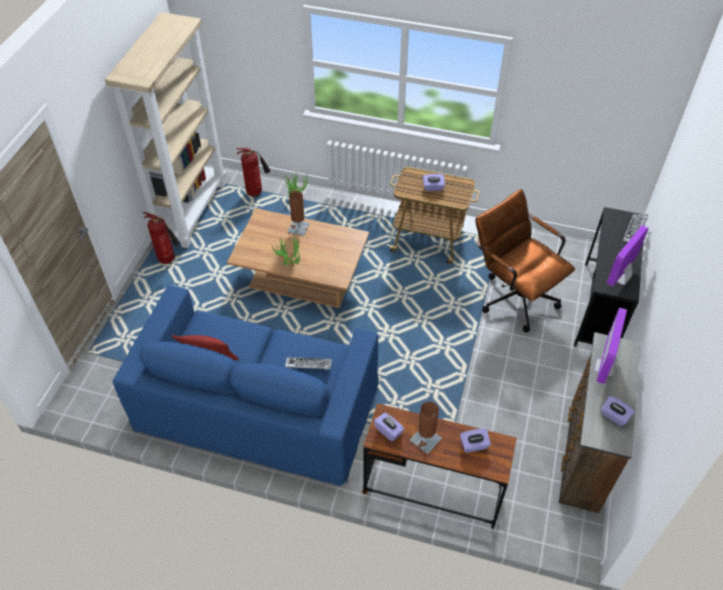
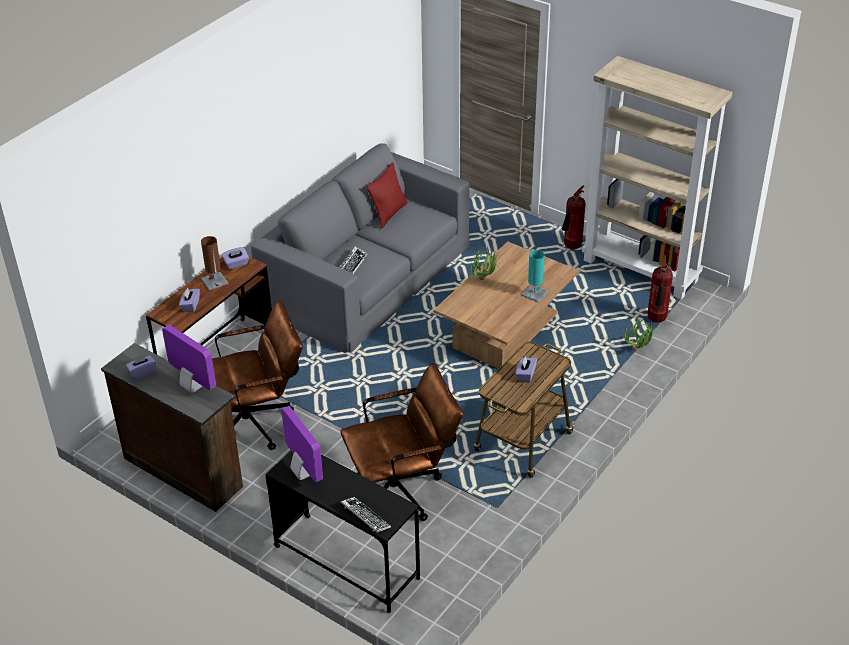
camera: 110 degrees right, 10 degrees down
(257, 405) = (366, 276): blue sofa -> grey sofa
(298, 228) = (534, 293): brown table lamp -> turquoise table lamp
(497, 421) = (256, 422): none -> brown office chair

